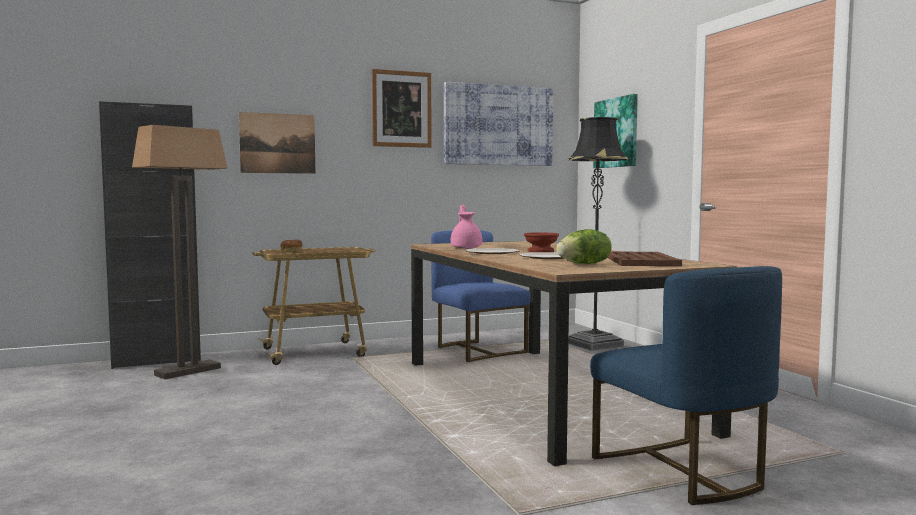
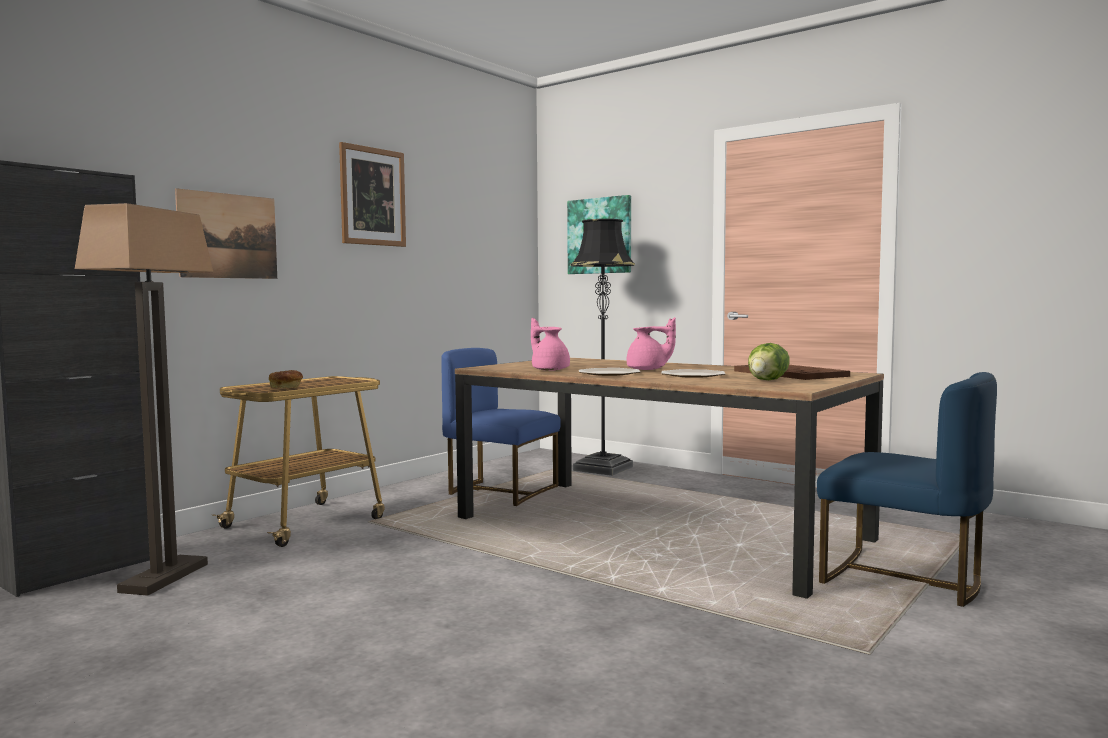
camera: 30 degrees left, 0 degrees up
(498, 125) = (468, 222): picture -> none
(541, 251) = (648, 369): brown bowl -> pink teapot

